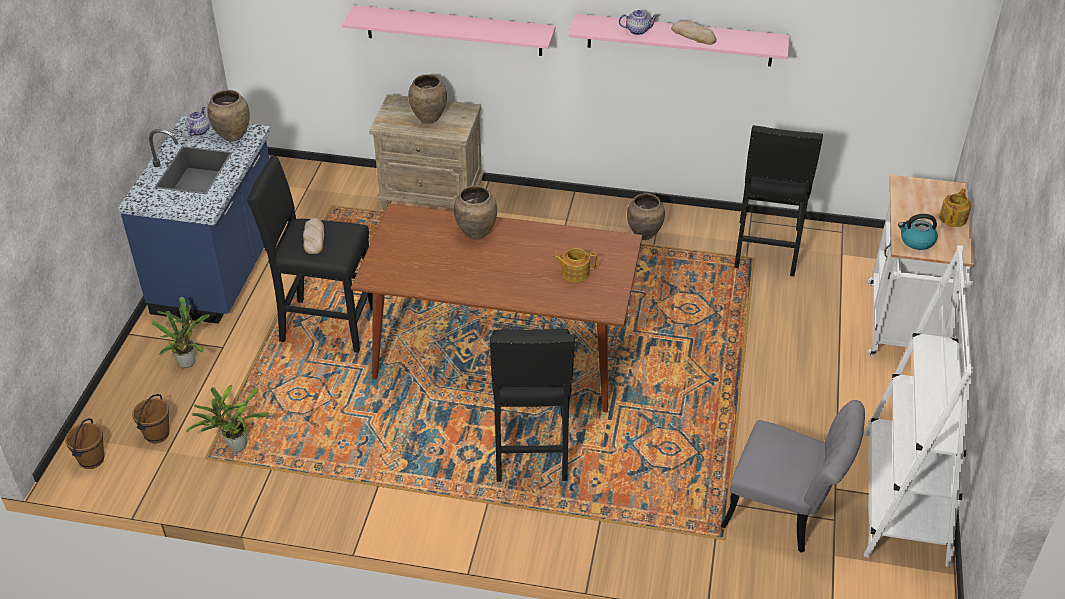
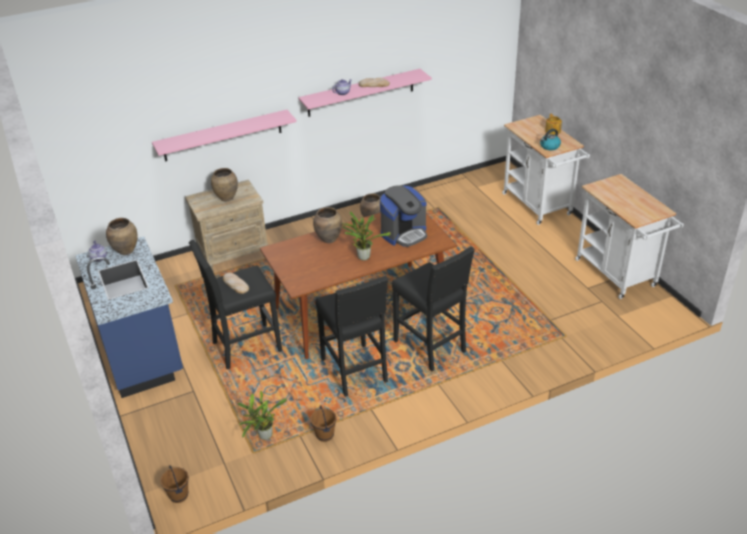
camera: 35 degrees left, 5 degrees down
(157, 434) = (206, 458): brown bucket -> brown bucket (324, 435)
(188, 361) = (179, 409): potted plant -> potted plant (363, 256)
(574, 273) = (404, 234): teapot -> coffee machine
(766, 249) = (440, 200): black stool -> black stool (355, 371)
(785, 513) = (579, 310): grey chair -> none
(905, 497) = (619, 276): white bookcase -> white cart

